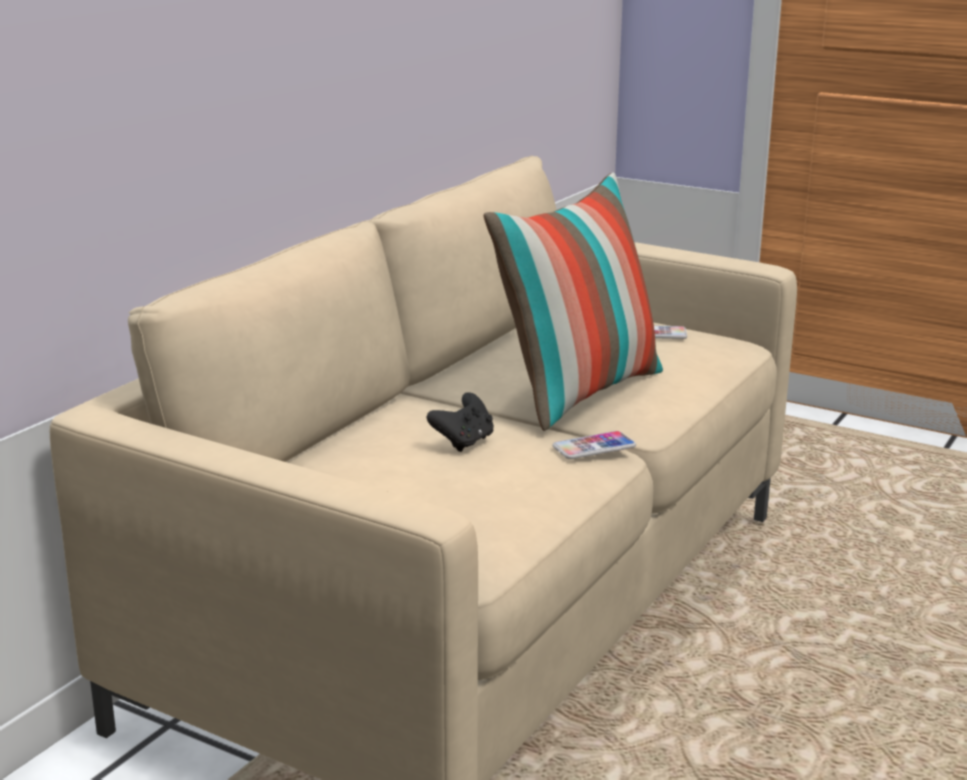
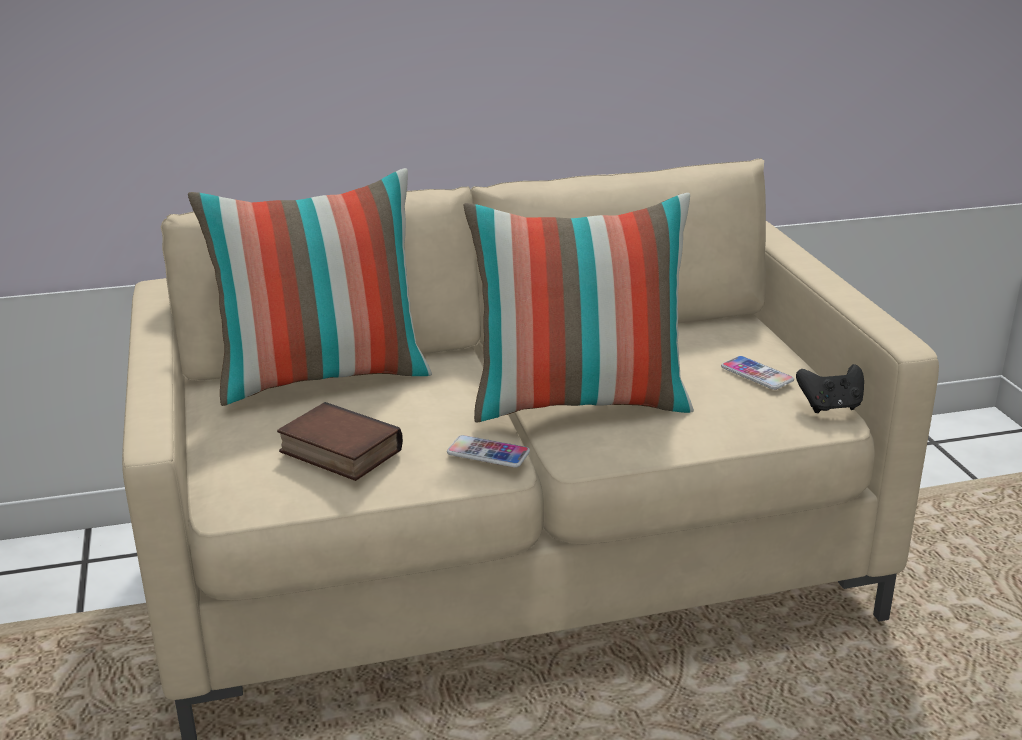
camera: 45 degrees right, 5 degrees up
(341, 451) = (322, 378): none -> pillow
(463, 442) = (406, 406): black game controller -> black game controller (830, 407)
(487, 492) = (337, 452): none -> book

